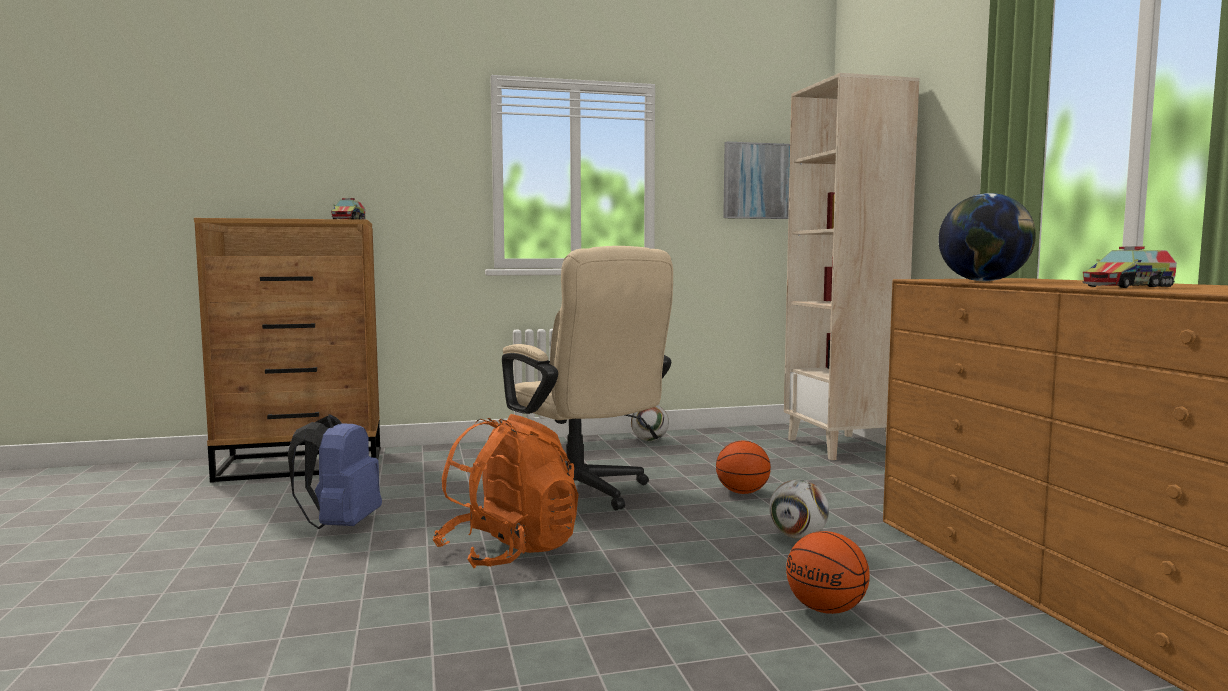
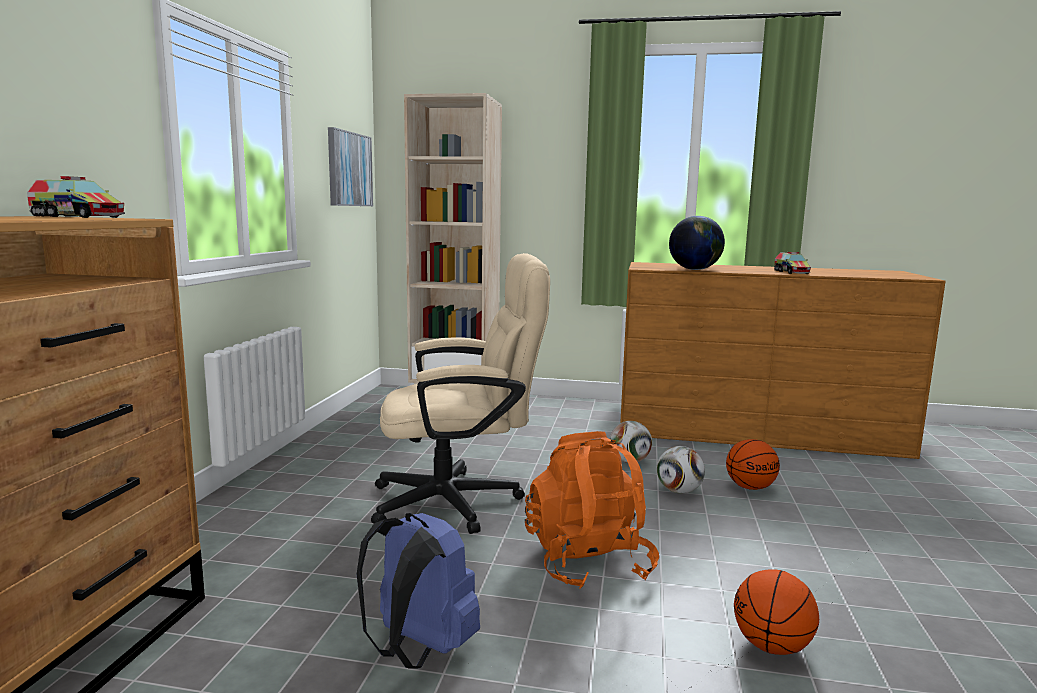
camera: 65 degrees left, 5 degrees up
(649, 440) = (333, 442): football -> football (679, 491)
(742, 493) = (524, 451): basketball -> basketball (772, 647)

